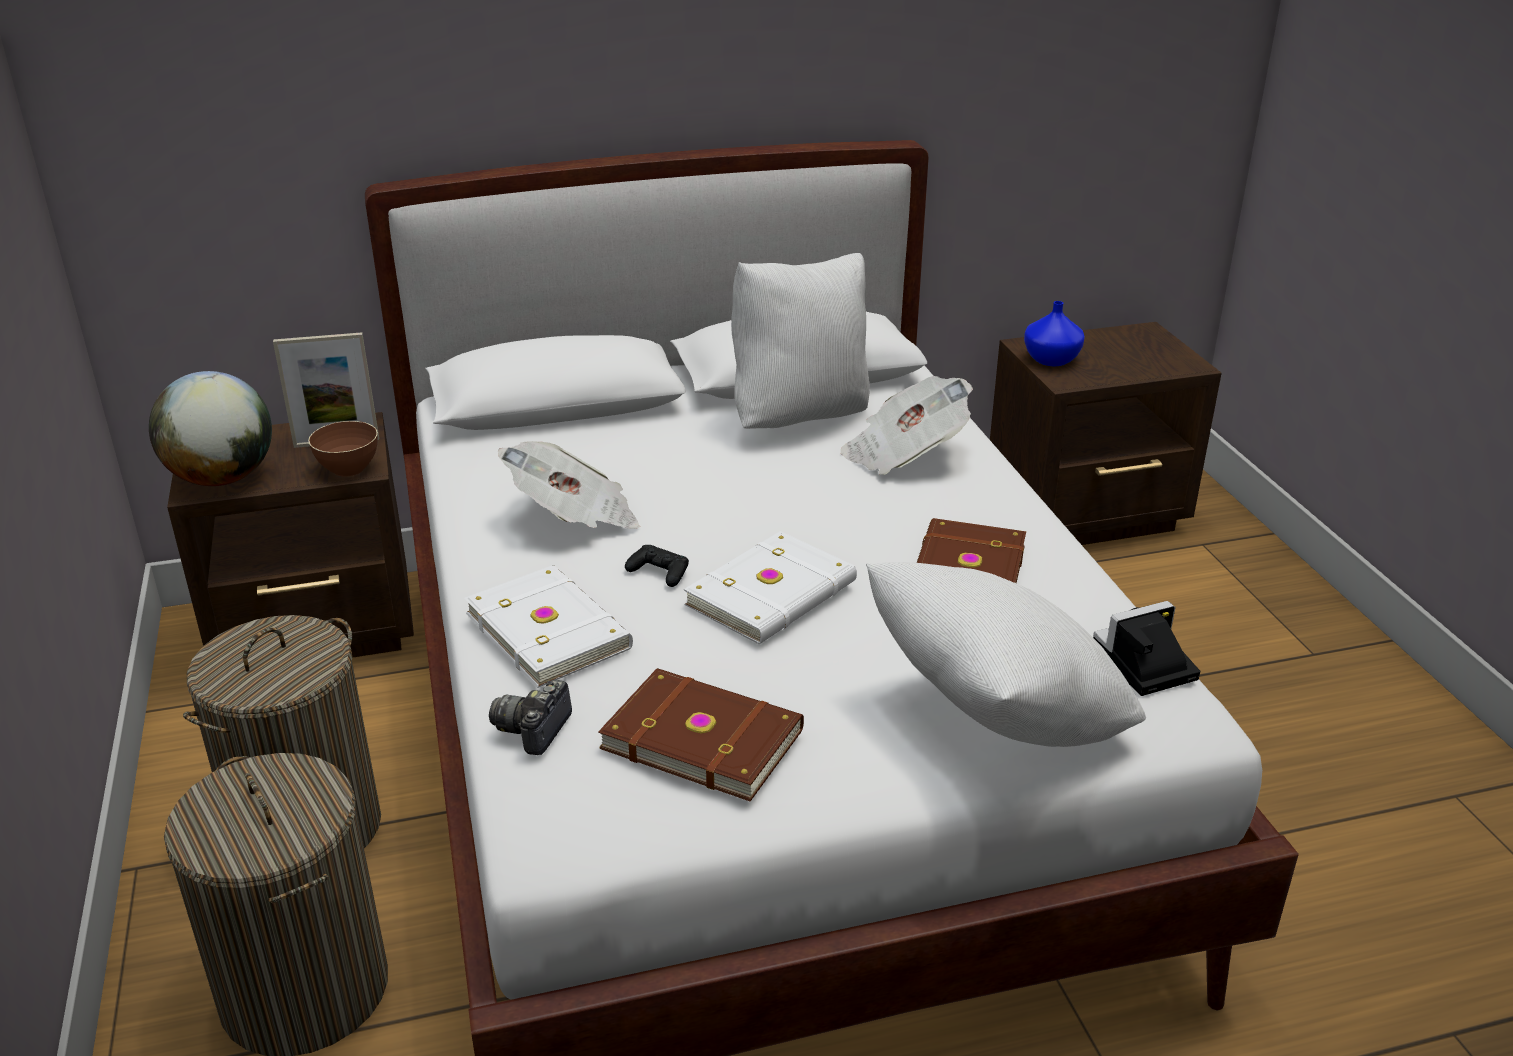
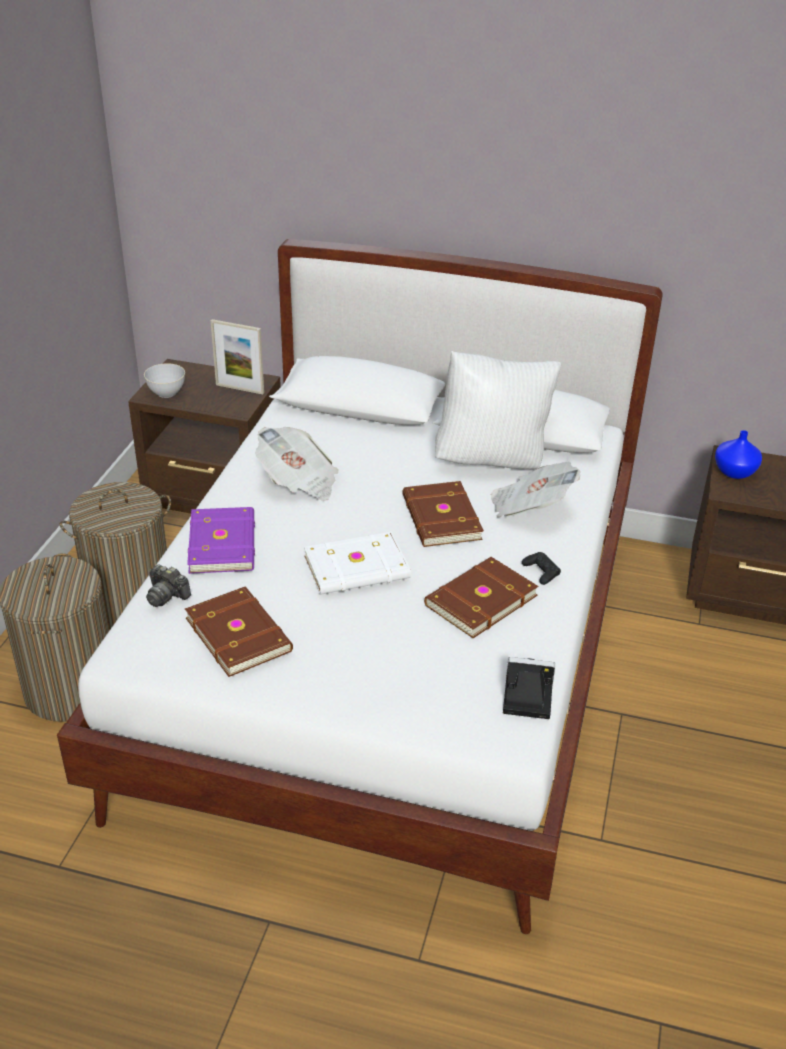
camera: 30 degrees right, 5 degrees up
(223, 478) = (166, 393): globe -> grey bowl
(349, 469) = (232, 408): brown bowl -> none
(534, 729) = (166, 595): camera -> camera turned 105 degrees counterclockwise
(550, 629) = (224, 543): white book -> purple book
(659, 572) = (311, 531): black game controller -> black game controller (541, 572)
(810, 500) = (440, 518): none -> brown book
(995, 719) = (404, 690): white pillow -> none

